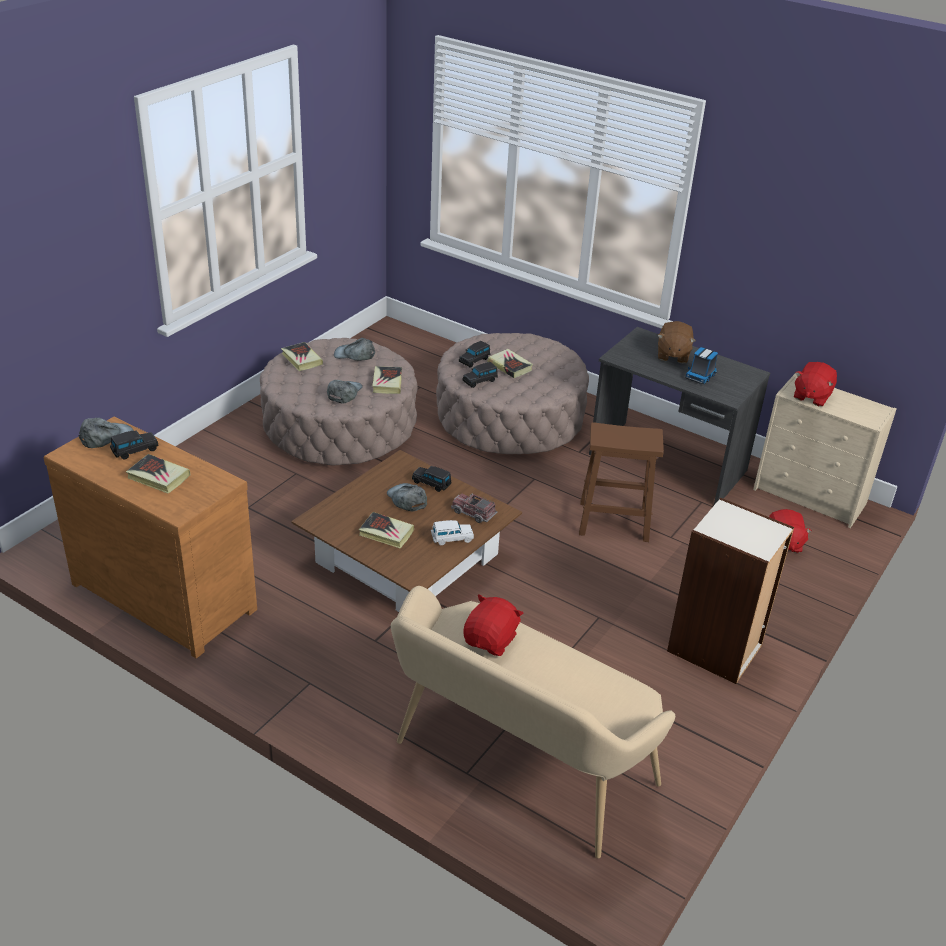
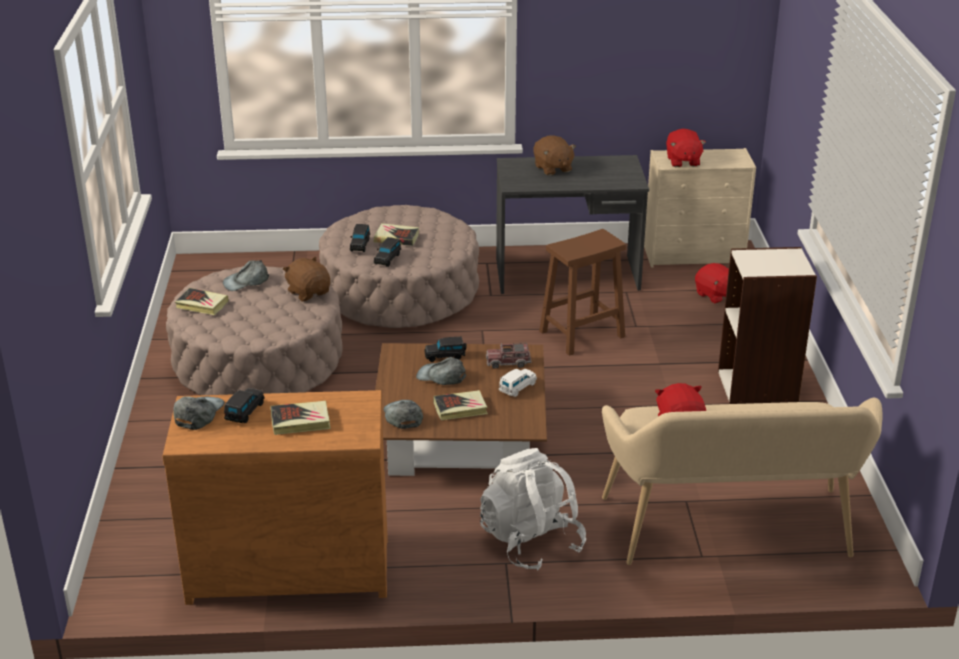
camera: 35 degrees left, 5 degrees down
(344, 393) = (282, 315): grey cap -> grey cap (403, 416)
(349, 677) = (531, 542): none -> white backpack
(387, 383) = (308, 292): book -> brown plush toy
(700, 376) = (593, 175): toy truck -> none

